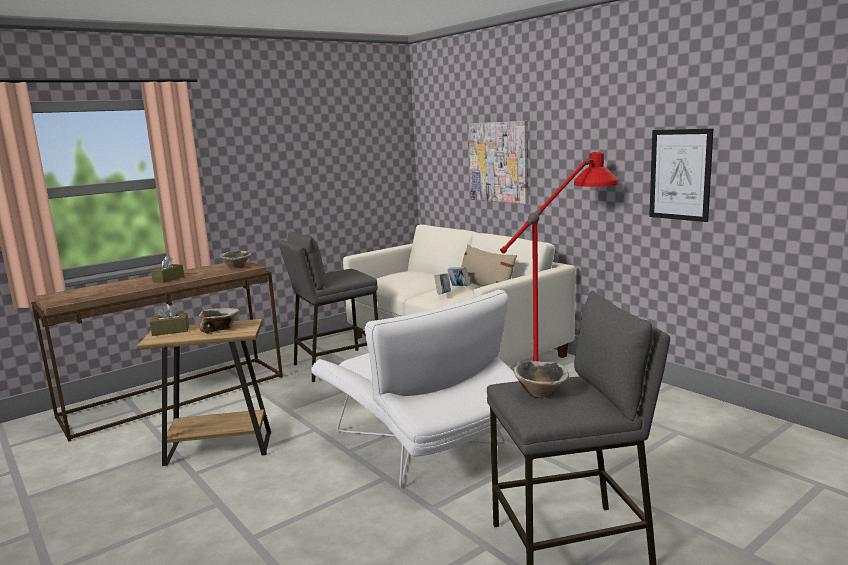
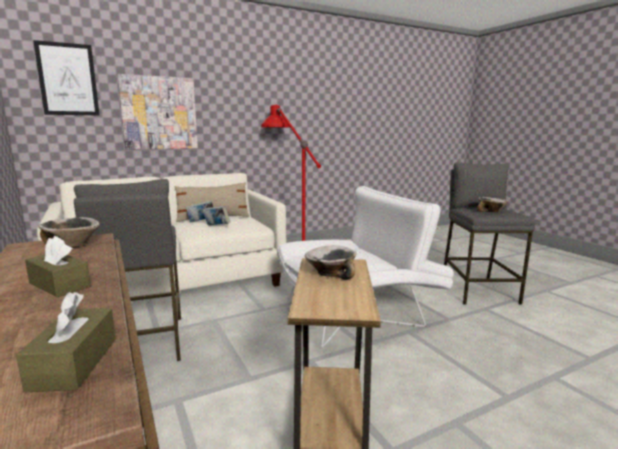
camera: 80 degrees left, 0 degrees up
(170, 331) = (320, 301): brown tissue box -> brown tissue box (74, 363)
(680, 174) = (313, 121): picture -> picture (68, 79)

